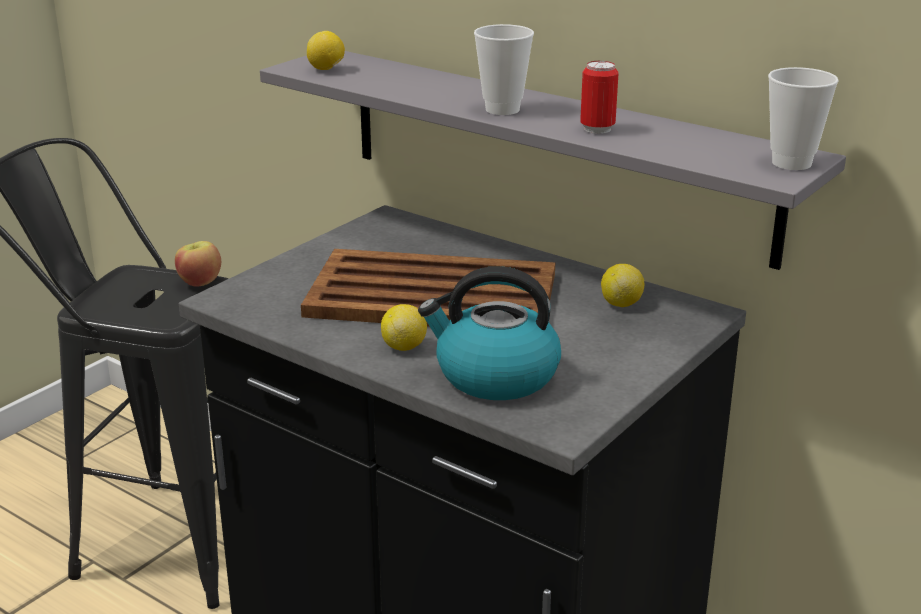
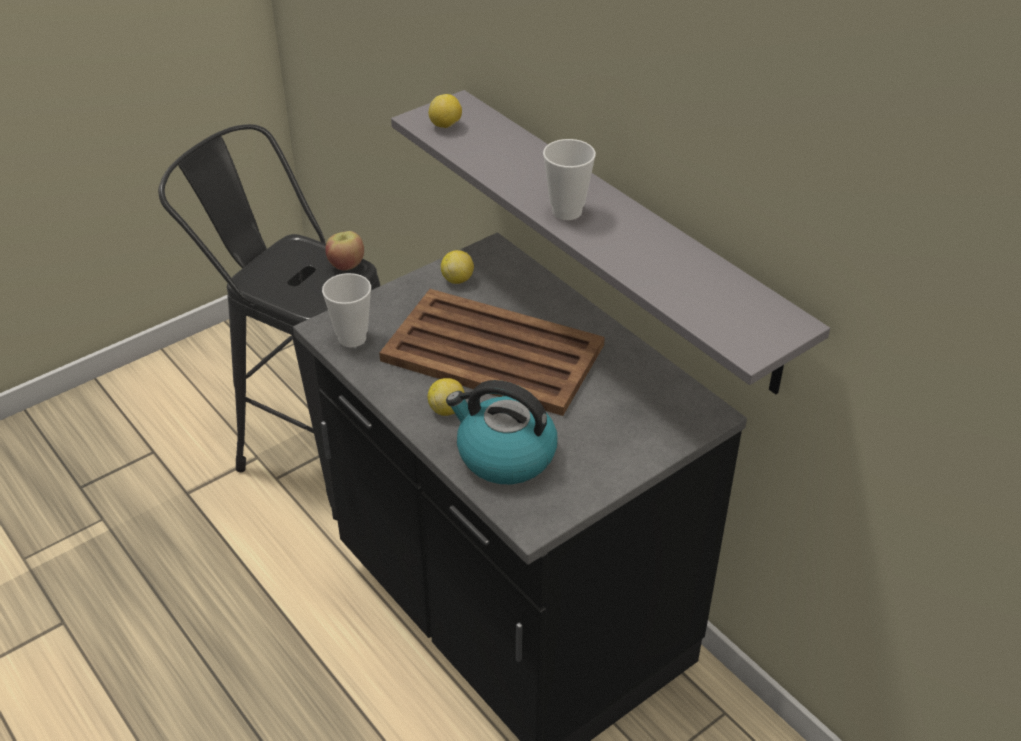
camera: 15 degrees right, 15 degrees up
(597, 129) = (633, 253): can -> none
(621, 303) = (643, 391): lemon -> lemon (457, 279)
(791, 163) = (773, 332): cup -> cup (352, 338)

